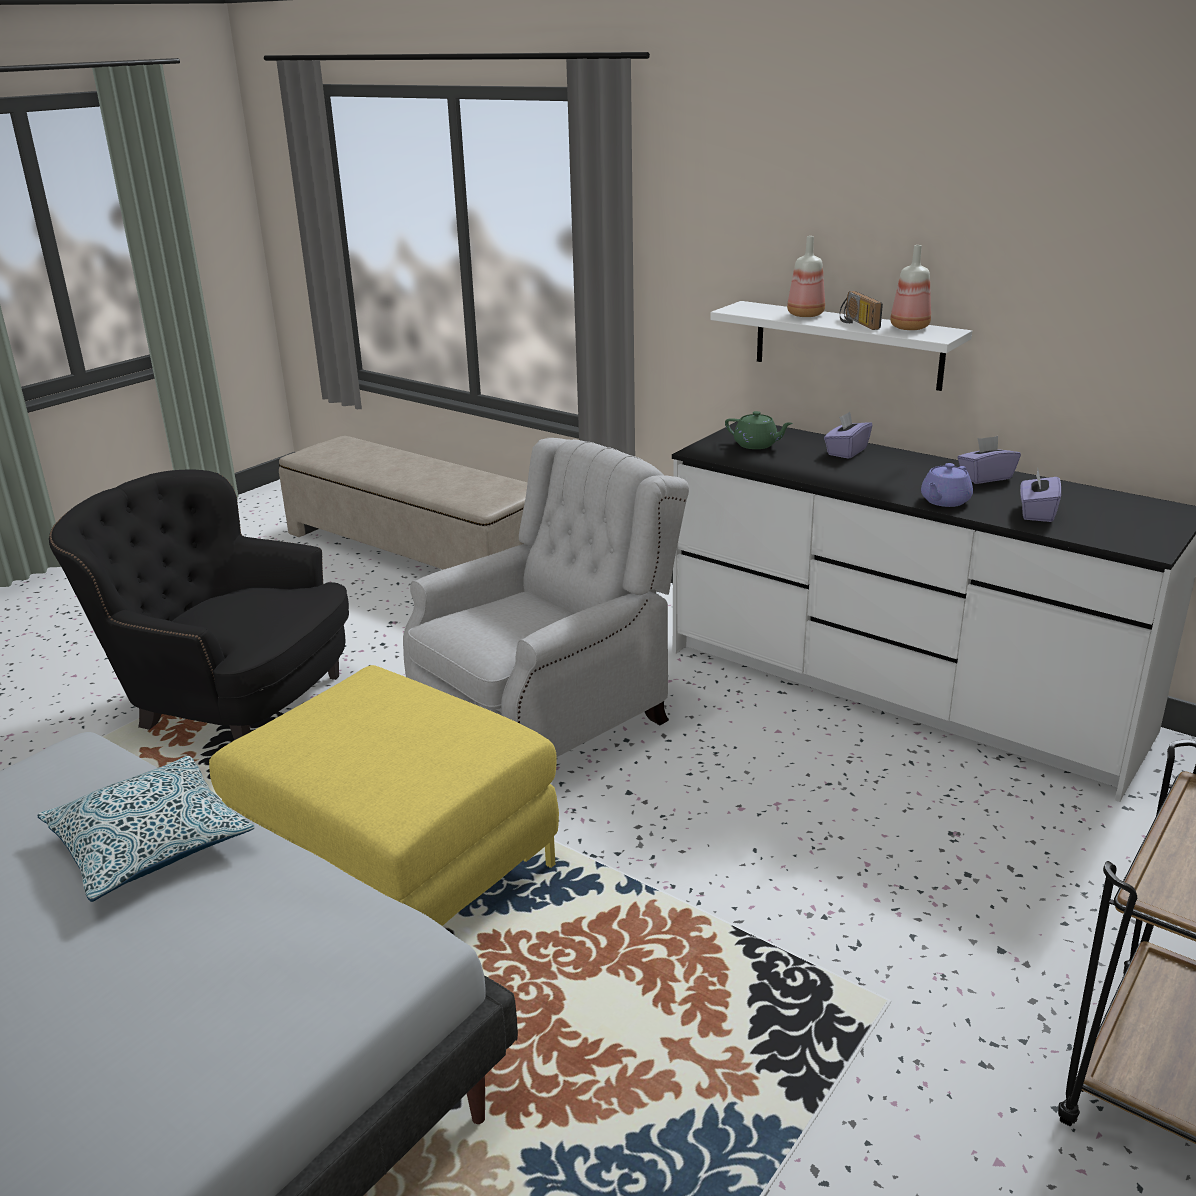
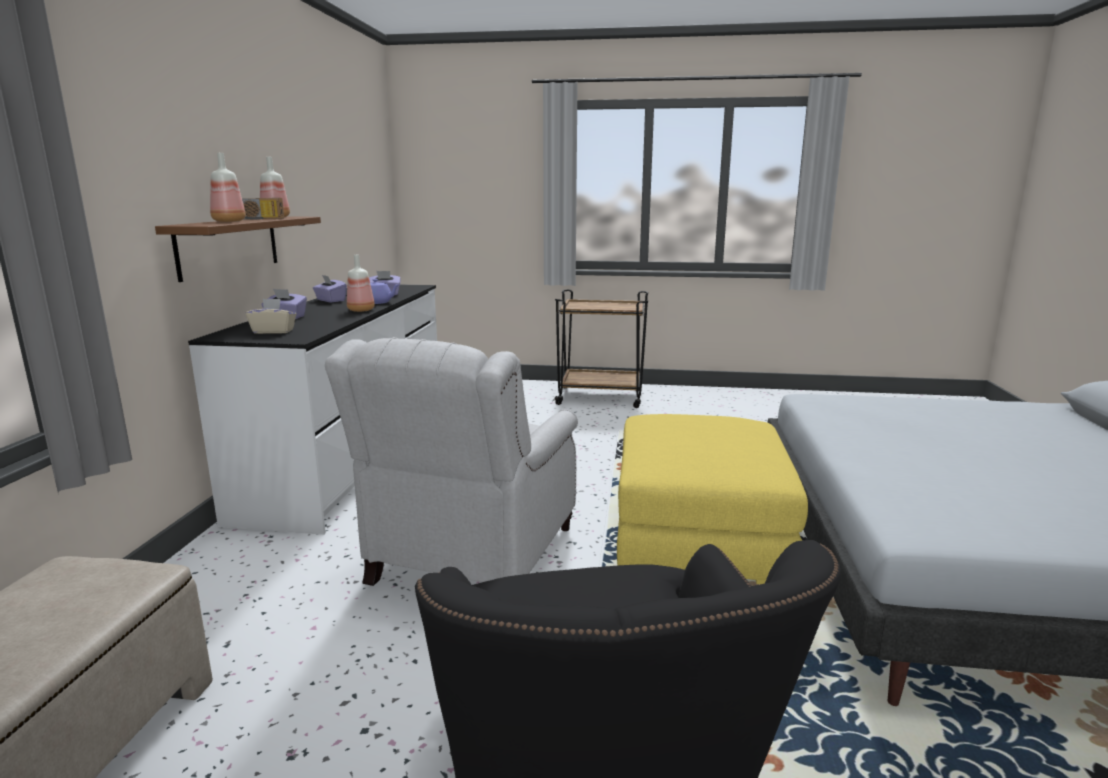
camera: 120 degrees left, 10 degrees down
(150, 843) = (892, 461): pillow -> none
(546, 722) = (473, 556): white armchair -> white armchair turned 90 degrees counterclockwise
(756, 445) = (273, 331): green teapot -> beige tissue box
(847, 345) = (229, 246): white shelf -> brown shelf
(874, 487) = (361, 310): none -> bottle

